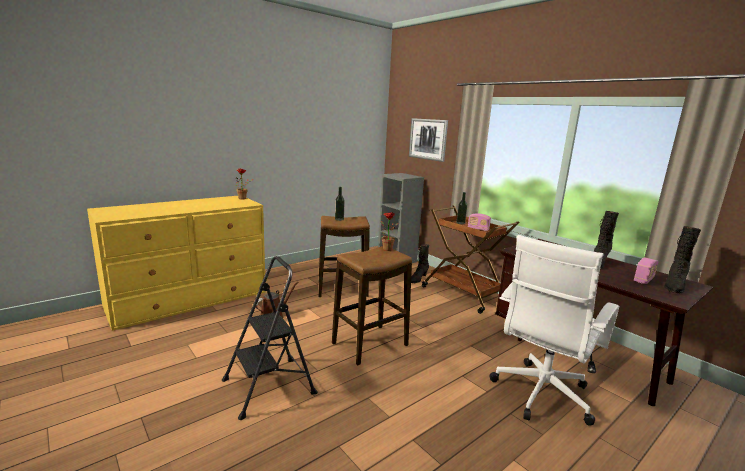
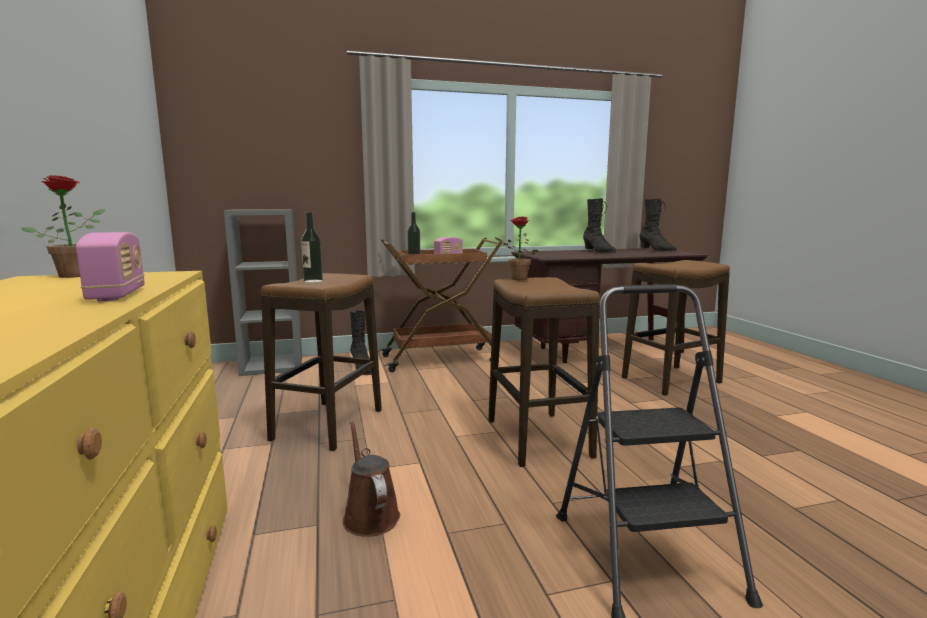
camera: 65 degrees left, 5 degrees down
(428, 139) = (283, 144): picture -> none
(540, 396) = (671, 381): white office chair -> stool
(643, 280) = (642, 251): radio -> radio (117, 295)

